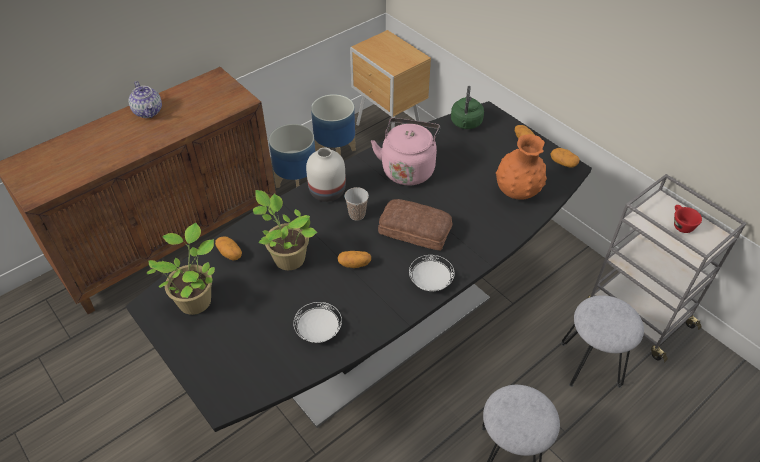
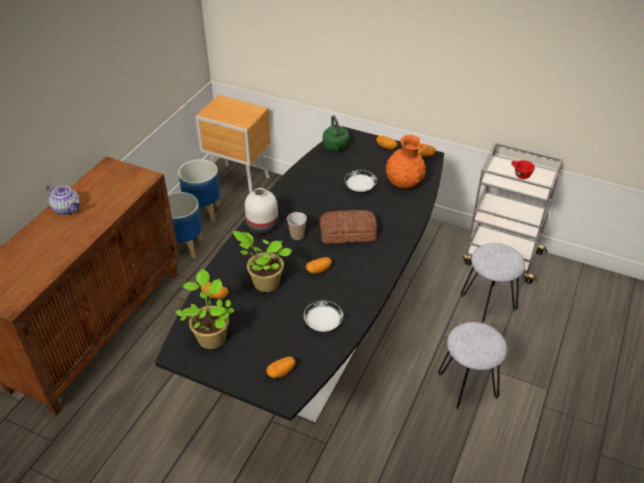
camera: 25 degrees left, 5 degrees down
(238, 370) = (281, 372): none -> potato
(408, 169) = (314, 191): pink kettle -> none
(430, 281) = (382, 263): white plate -> white plate (360, 188)

